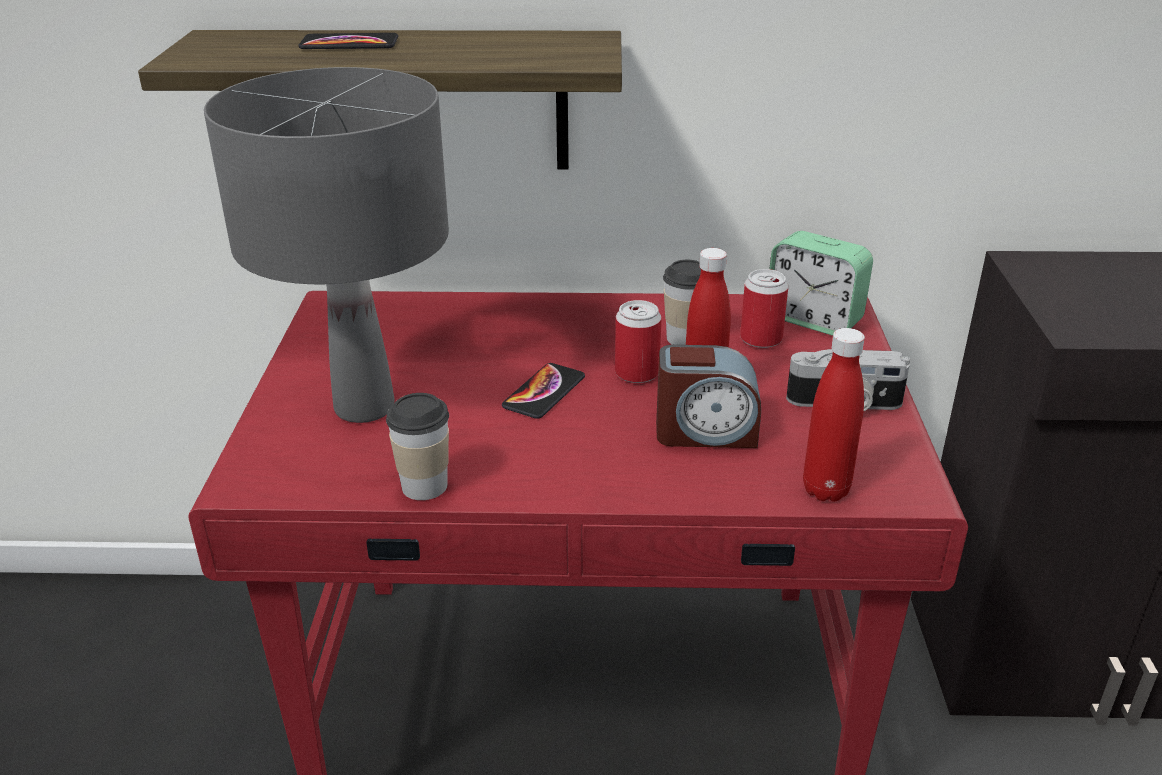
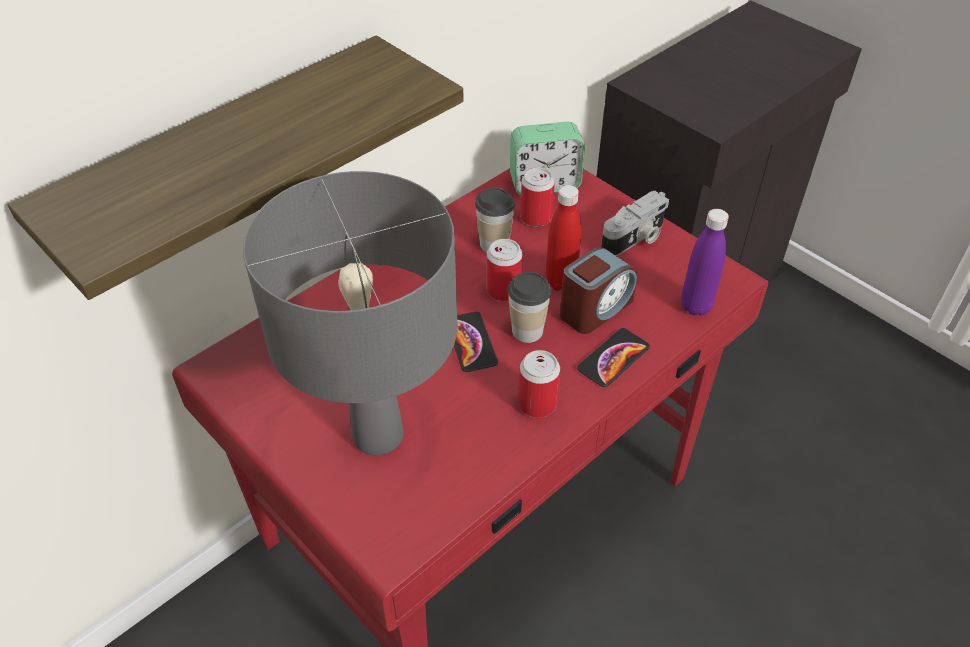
camera: 45 degrees left, 15 degrees up
(349, 44) = (205, 152): phone -> phone (613, 358)
(424, 486) = (502, 462): cup -> cup (527, 330)
(526, 466) = (537, 404): none -> can
(825, 490) = (695, 306): red bottle -> purple bottle

